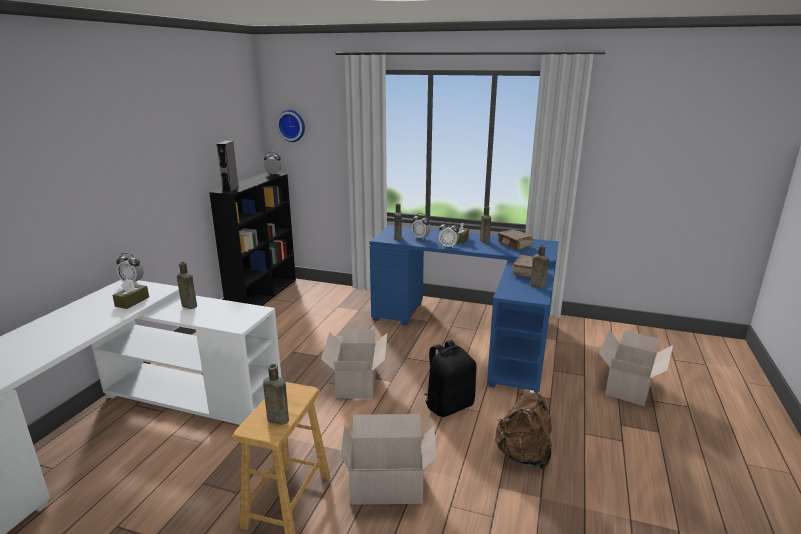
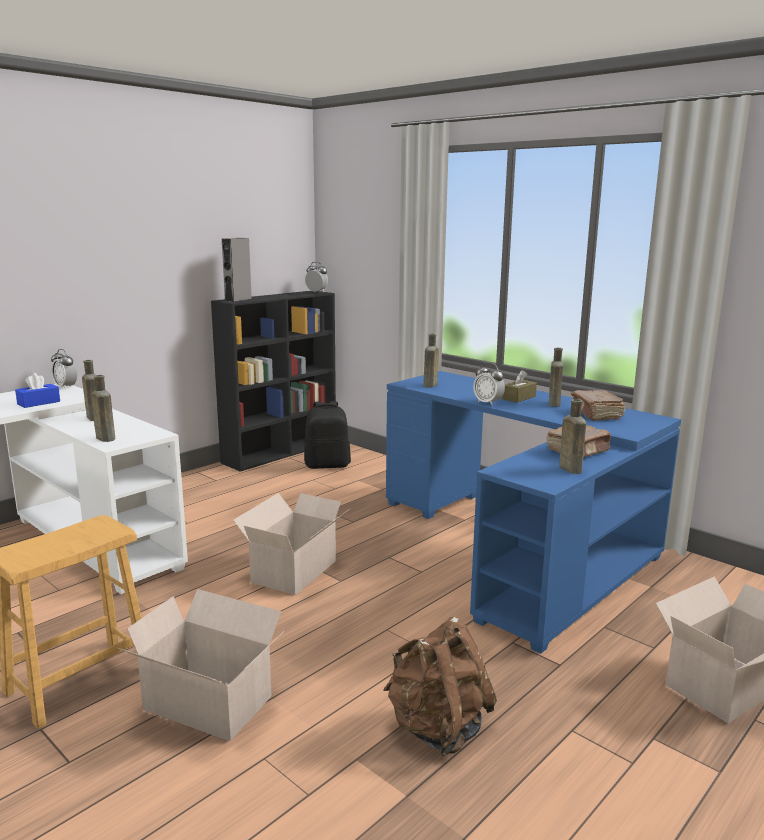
camera: 25 degrees right, 5 degrees down
(132, 302) = (38, 403): brown tissue box -> blue tissue box
(276, 419) = (46, 550): brown bottle -> brown bottle (104, 438)
(292, 125) = (345, 228): wall clock -> none
(421, 238) = (463, 389): alarm clock -> none
(449, 405) = (390, 630): black backpack -> black backpack (327, 465)

